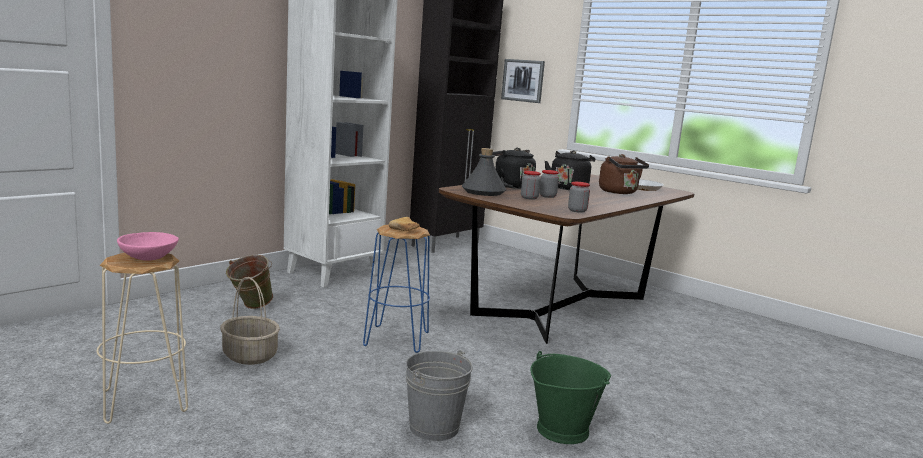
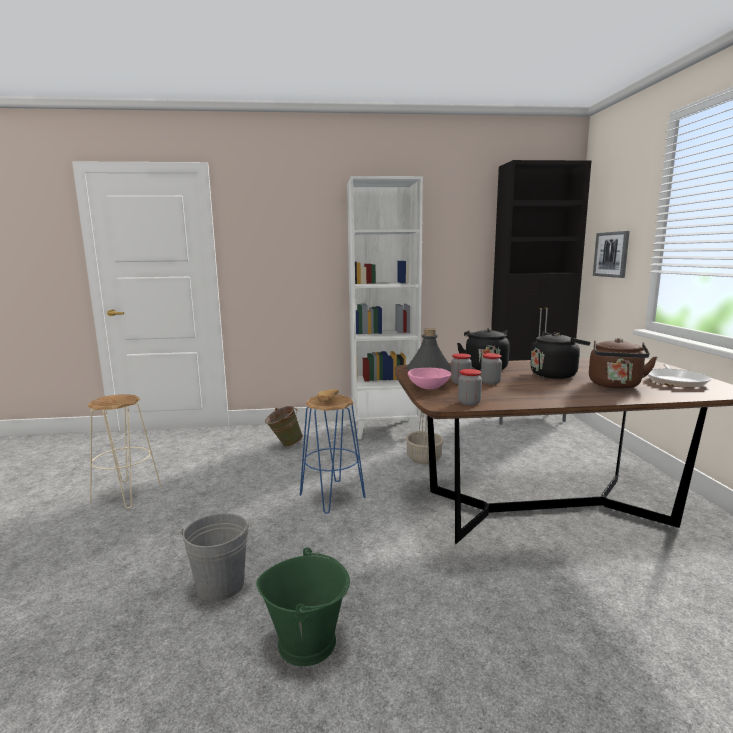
camera: 45 degrees right, 0 degrees up
(149, 258) = (118, 399): pink bowl -> pink bowl (429, 387)
(249, 355) = (222, 480): basket -> basket (423, 458)

